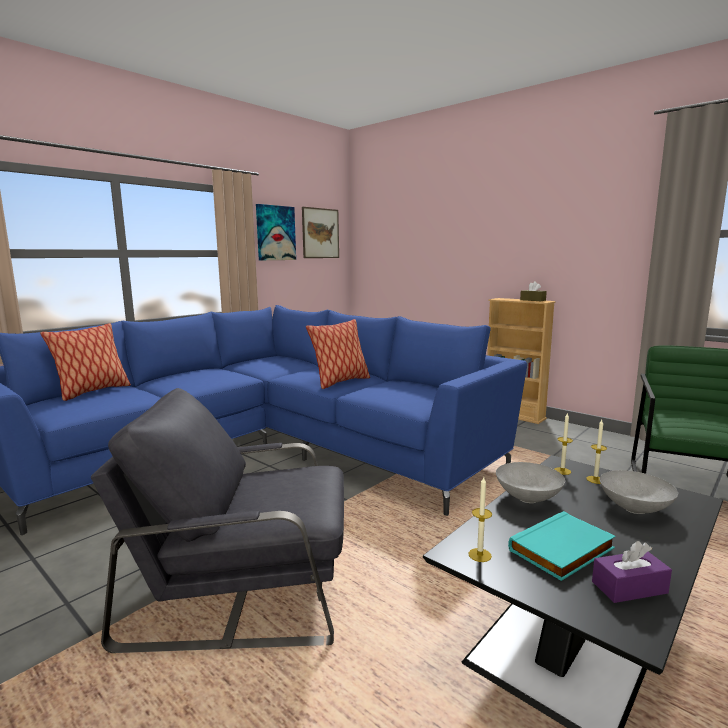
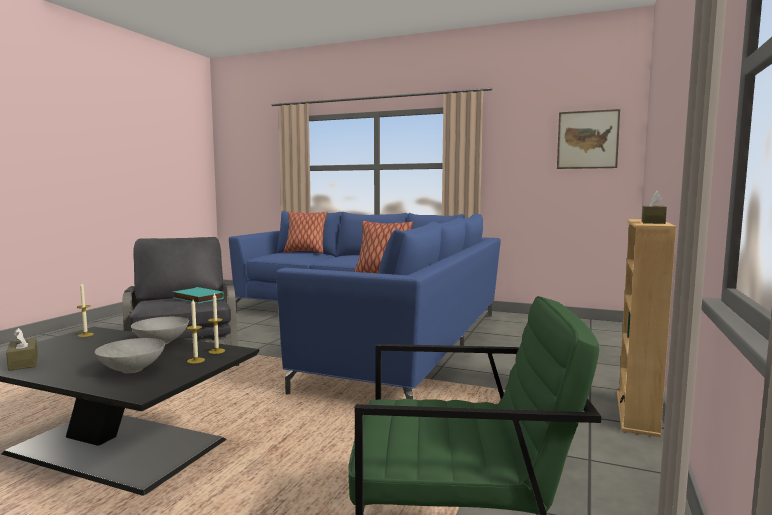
camera: 70 degrees right, 5 degrees down
(275, 233) = (519, 143): picture -> none
(563, 550) = (78, 350): turquoise book -> turquoise book (196, 298)
(629, 587) = (23, 362): purple tissue box -> brown tissue box

